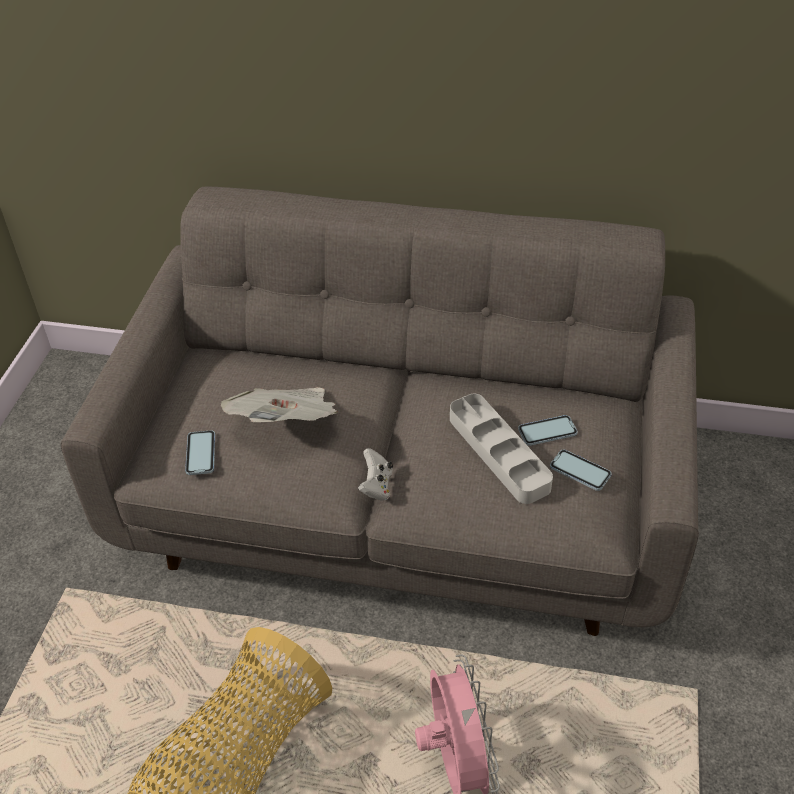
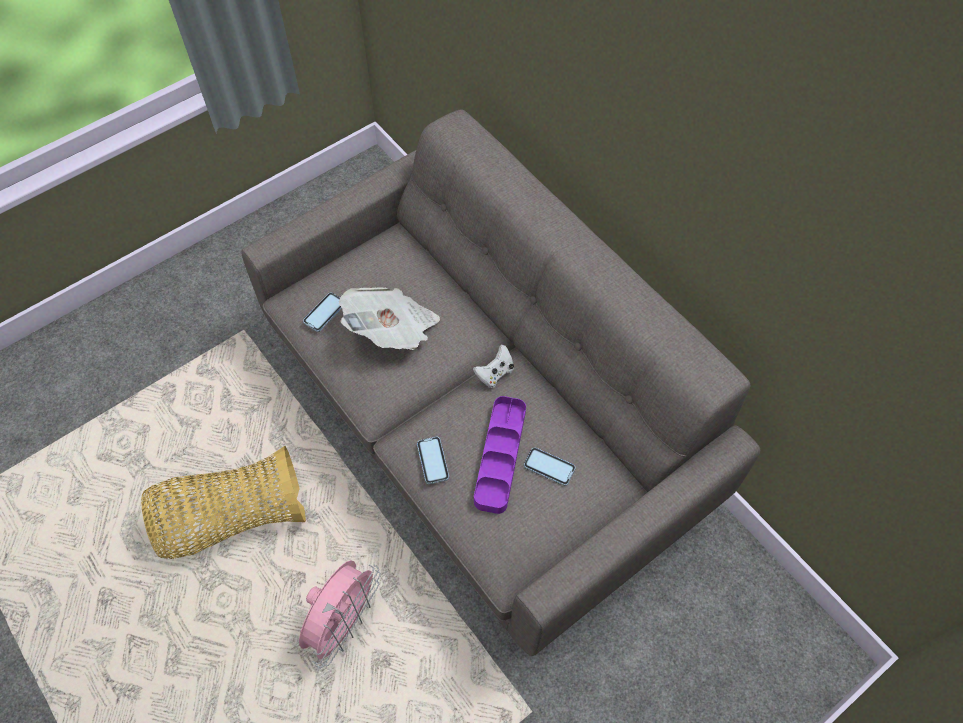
camera: 40 degrees right, 15 degrees up
(376, 486) = (403, 418): white game controller -> white game controller (495, 373)
(498, 452) = (500, 456): grey tray -> purple tray
(580, 471) = (537, 514): phone -> phone (433, 461)

